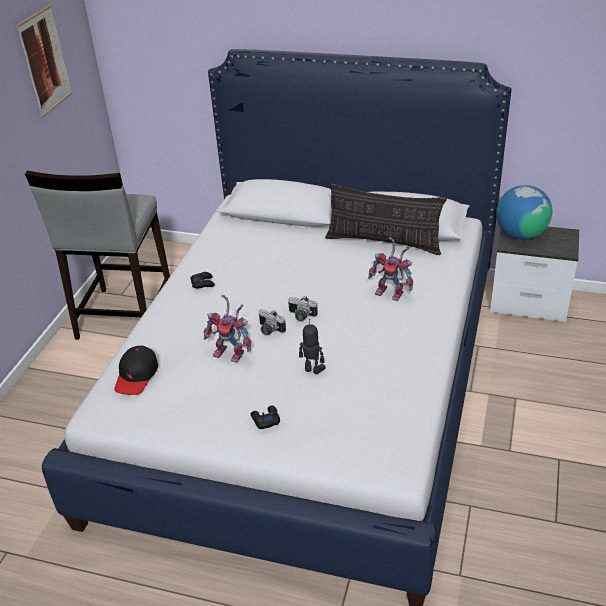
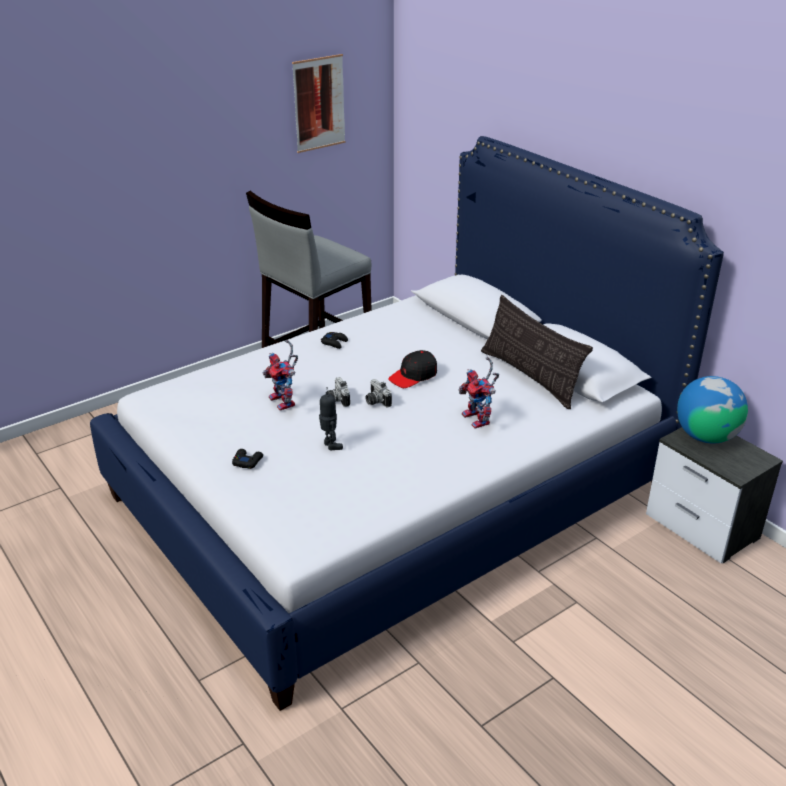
camera: 35 degrees right, 5 degrees down
(137, 376) = (200, 385): black cap -> black cap (413, 376)

